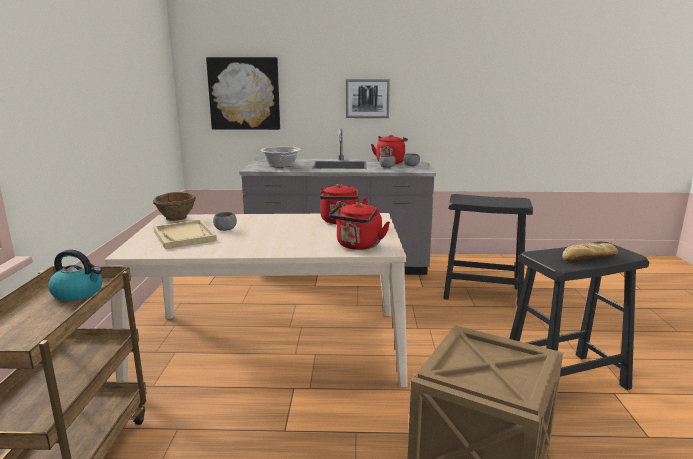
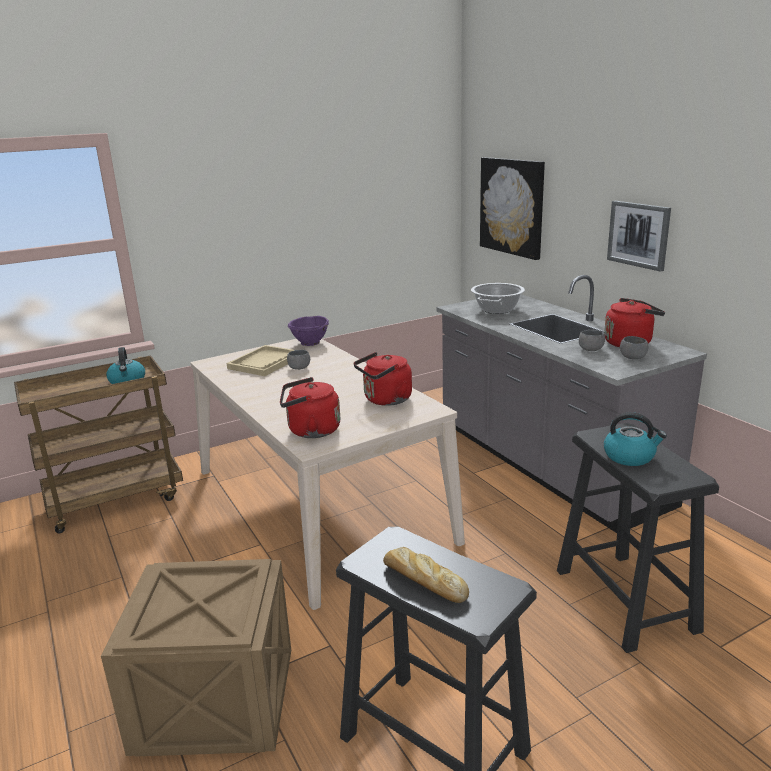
camera: 60 degrees right, 5 degrees up
(176, 218) = (310, 343): brown bowl -> purple bowl
(489, 202) = (630, 456): none -> kettle

